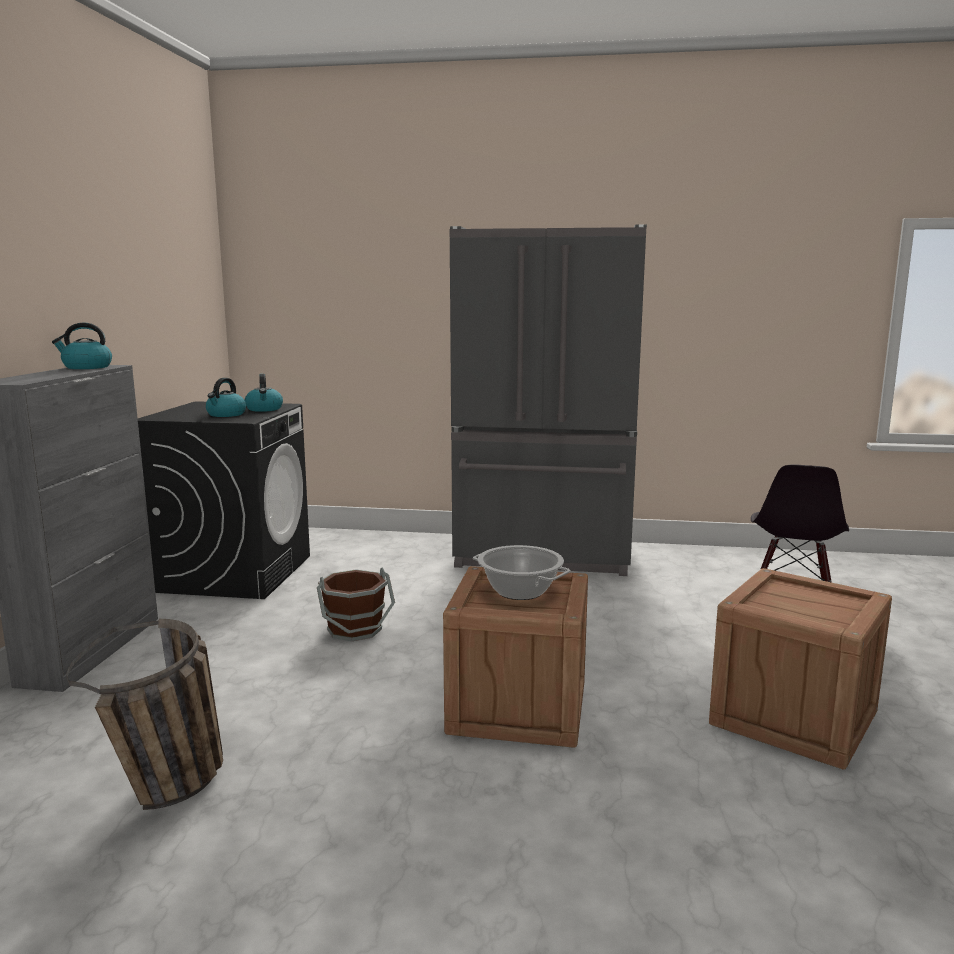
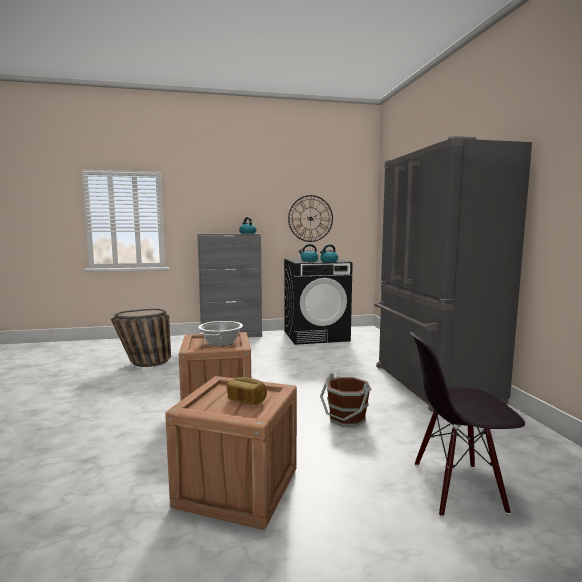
camera: 70 degrees right, 5 degrees down
(151, 317) = (310, 218): none -> wall clock
(355, 630) = (277, 362): brown bucket -> brown bucket (346, 418)
(804, 598) = (247, 400): none -> bread

